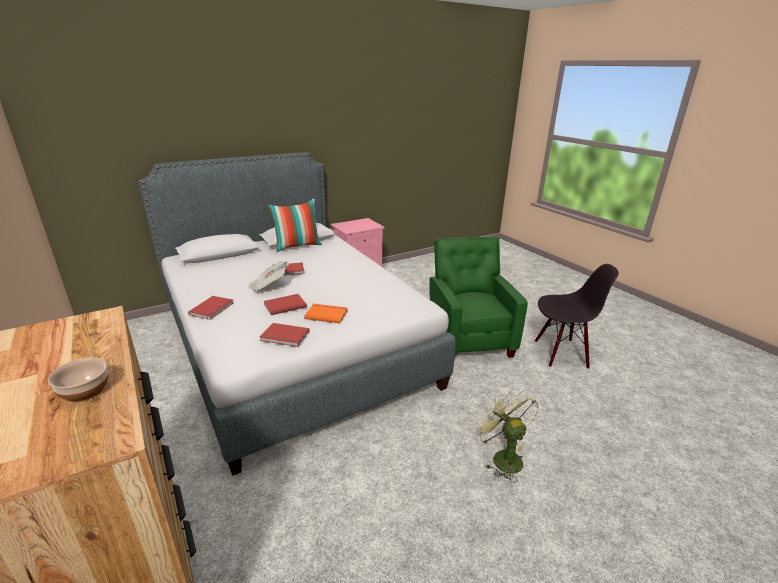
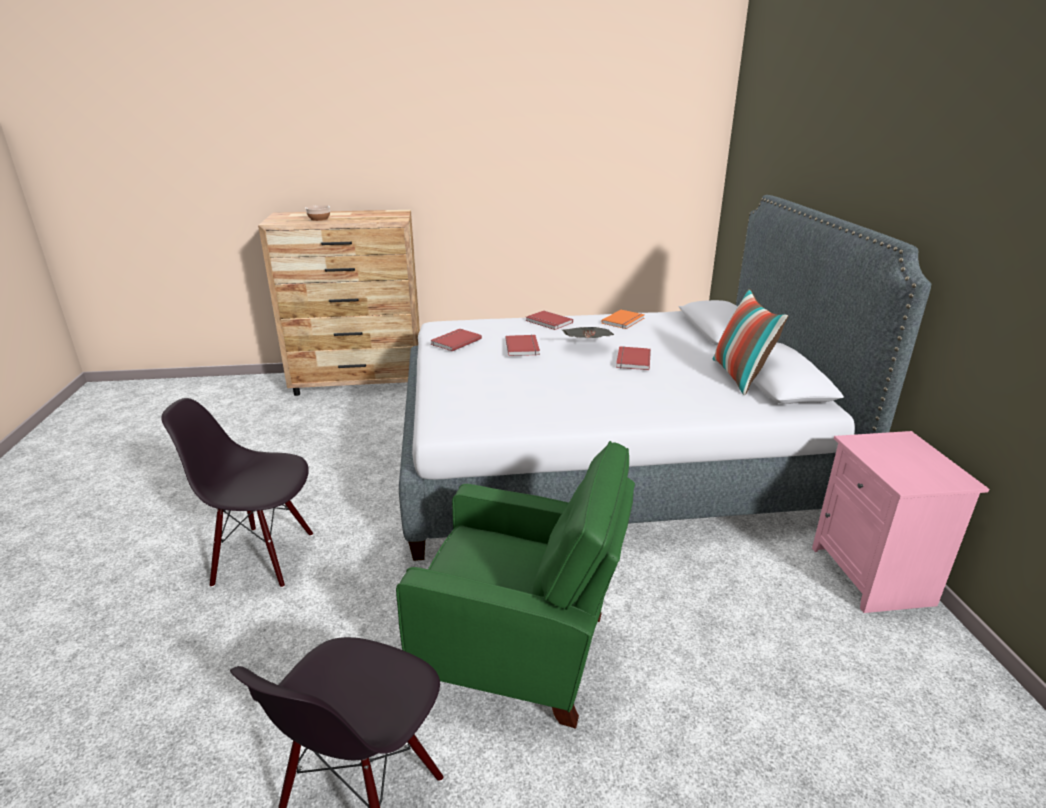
camera: 115 degrees right, 0 degrees up
(326, 314) = (485, 366): orange book -> orange book (624, 321)
(502, 457) = (264, 557): green fan -> black chair

